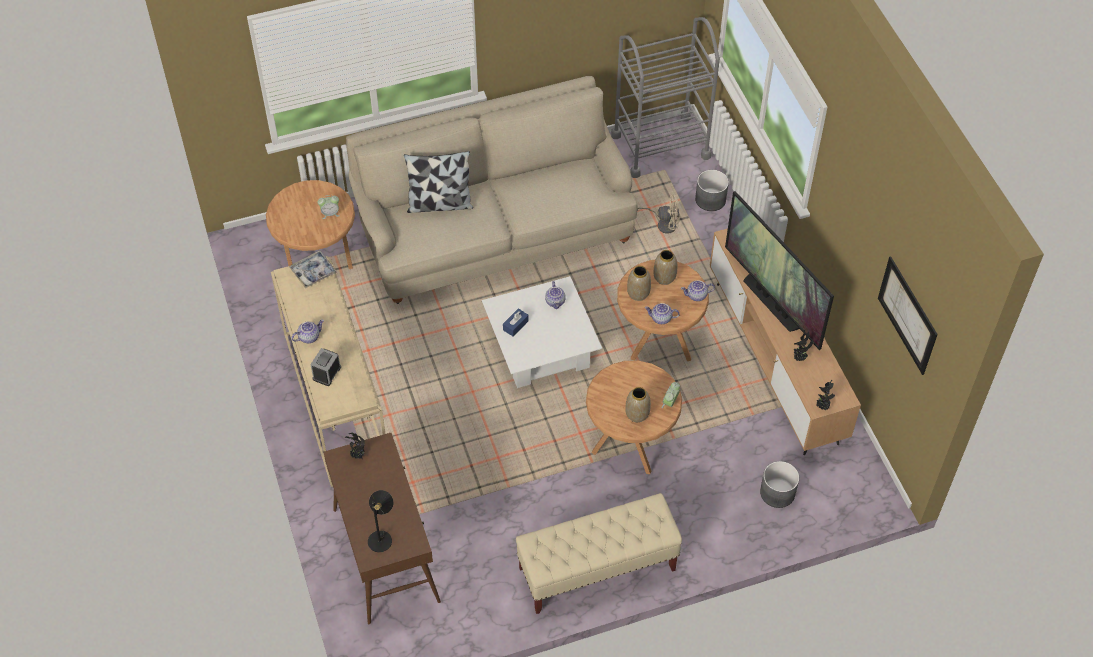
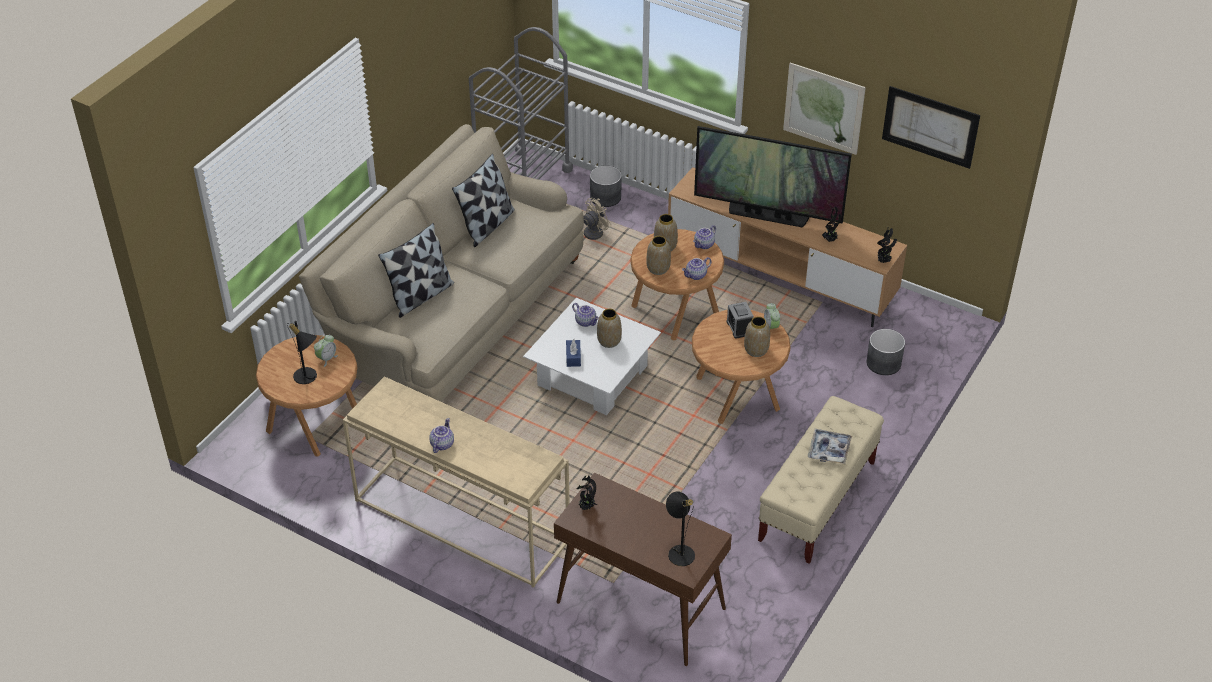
camera: 40 degrees left, 10 degrees down
(303, 221) = (308, 378): none -> black table lamp
(313, 272) = (386, 395): tray -> tray (829, 450)
(327, 373) = (491, 461): alarm clock -> alarm clock (739, 328)
(547, 173) = (487, 225): none -> pillow
(555, 329) = (609, 341): none -> vase
(851, 239) = (823, 108): none -> picture

